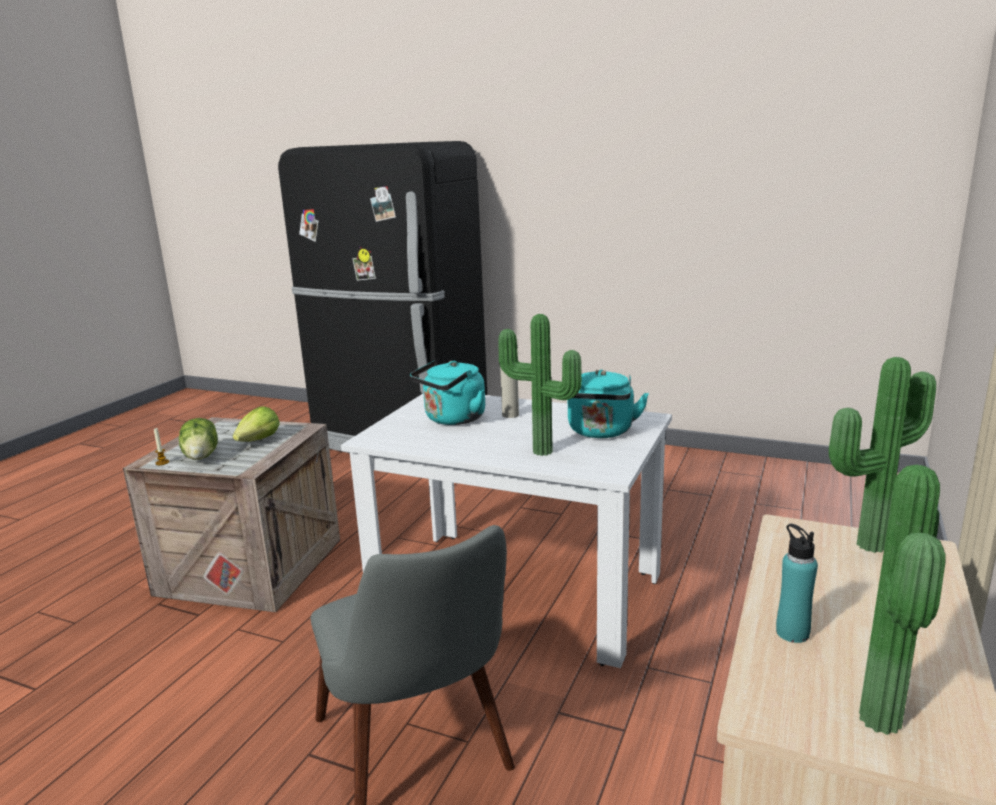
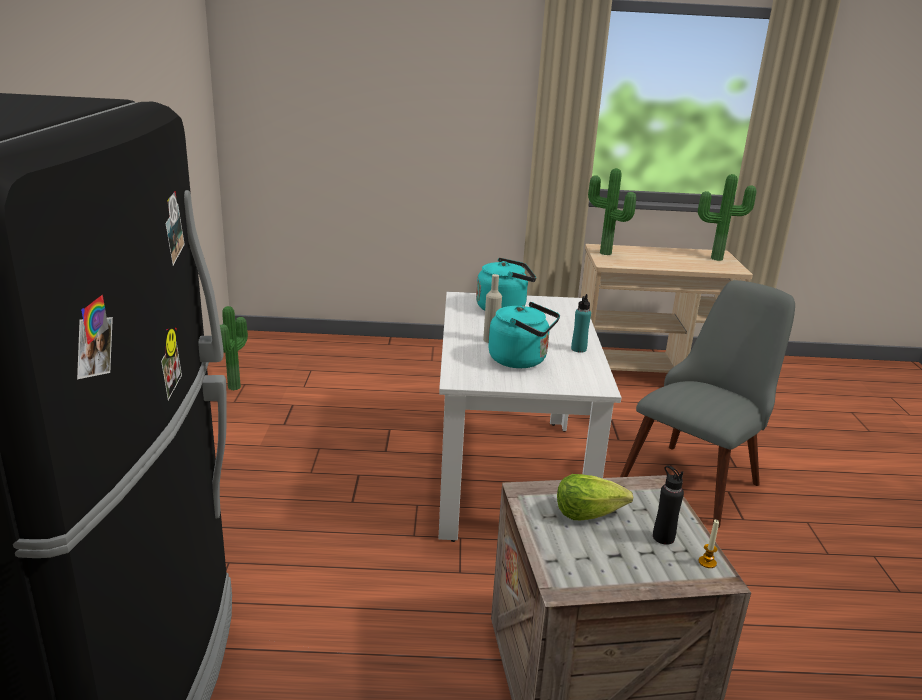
camera: 115 degrees left, 5 degrees up
(202, 456) = (663, 537): lettuce -> black bottle
(541, 453) = (560, 321): potted plant -> potted plant (236, 387)
(792, 633) = (688, 265): turquoise bottle -> turquoise bottle (578, 349)

